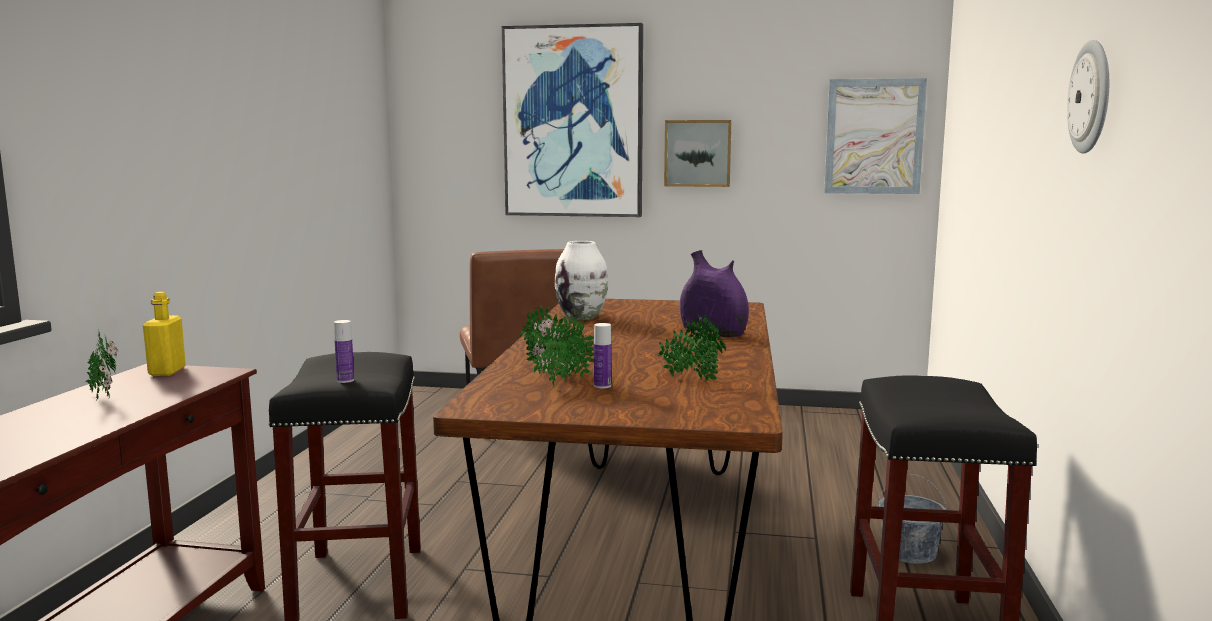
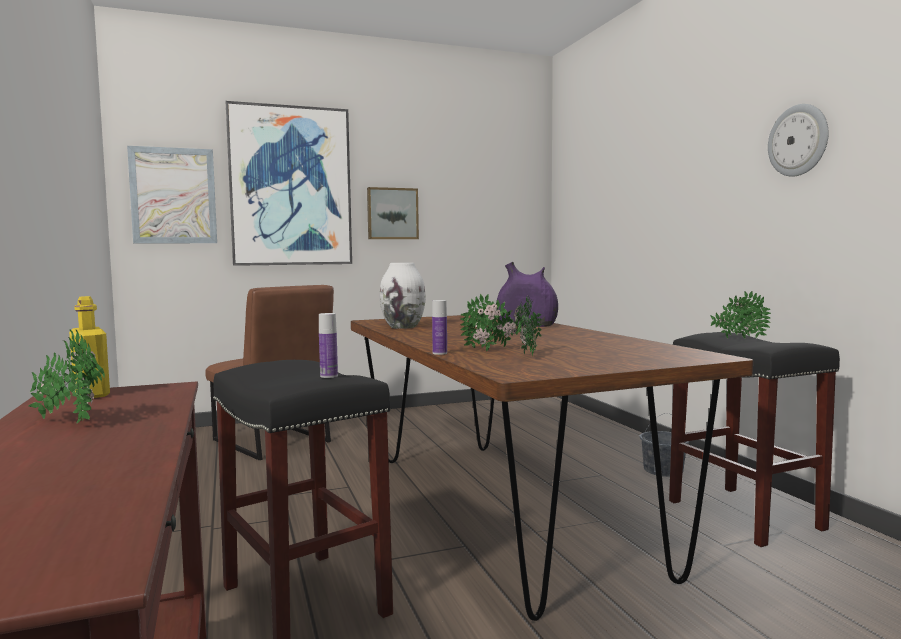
camera: 30 degrees left, 5 degrees down
(602, 386) = (560, 353): bottle -> bottle (439, 353)
(691, 380) = (603, 345): potted plant -> potted plant (739, 339)
(874, 136) = (511, 203): picture -> picture (173, 196)

